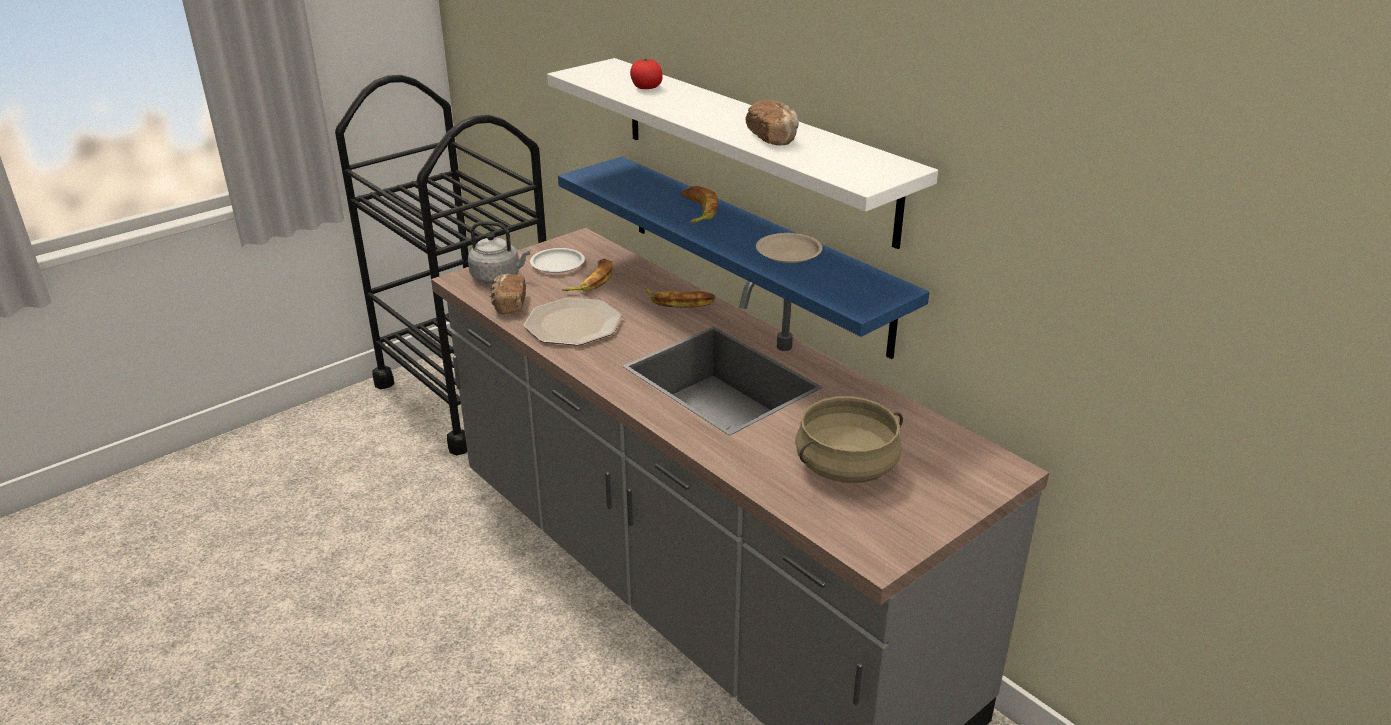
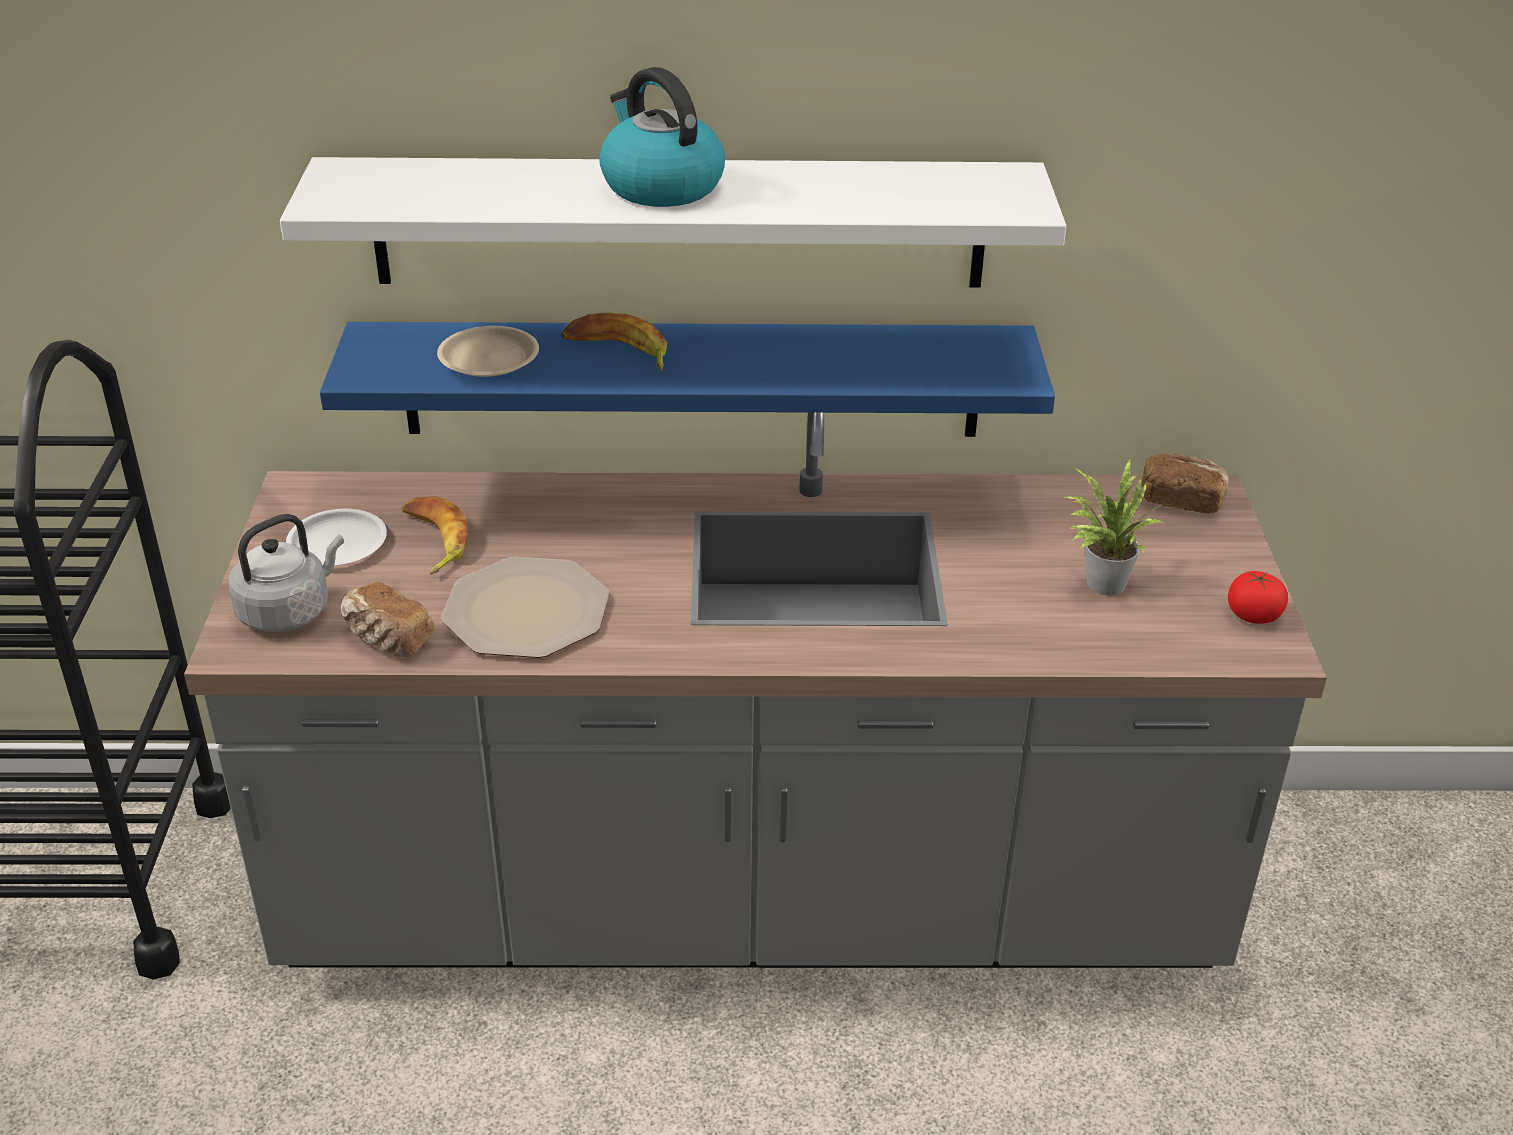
camera: 50 degrees left, 5 degrees up
(646, 88) = (486, 187): tomato -> tomato (1253, 616)
(680, 302) = (598, 504): banana -> none
(715, 111) = (660, 186): none -> kettle
(773, 138) = (811, 194): bread -> bread (1181, 501)
(789, 252) = (827, 352): beige plate -> beige plate (489, 358)
(846, 467) = (1100, 583): beige cooking pot -> potted plant

